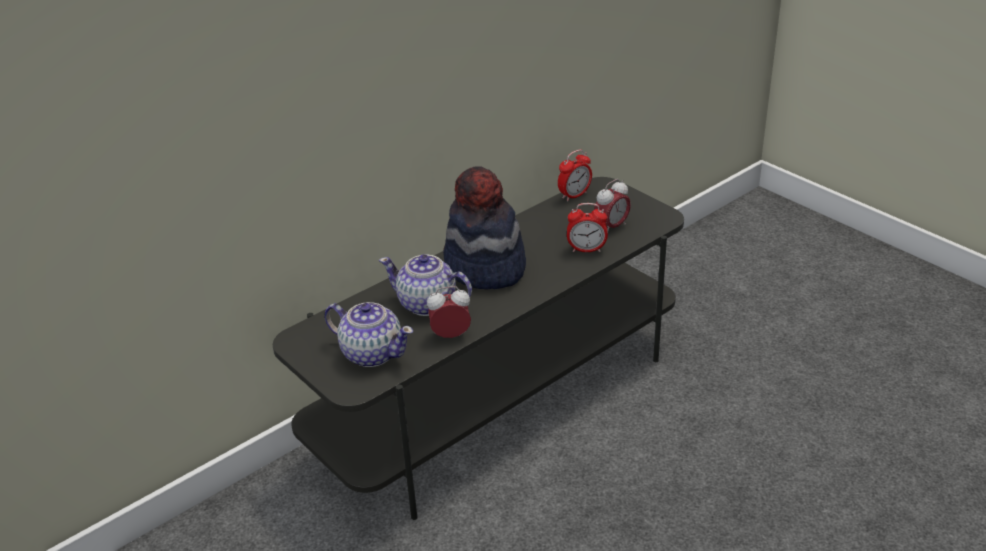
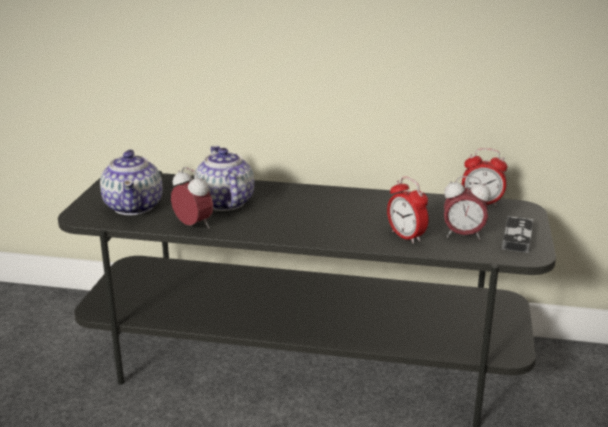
camera: 50 degrees right, 10 degrees down
(485, 268) = (307, 206): hat -> none
(638, 209) = (517, 237): none -> game controller

